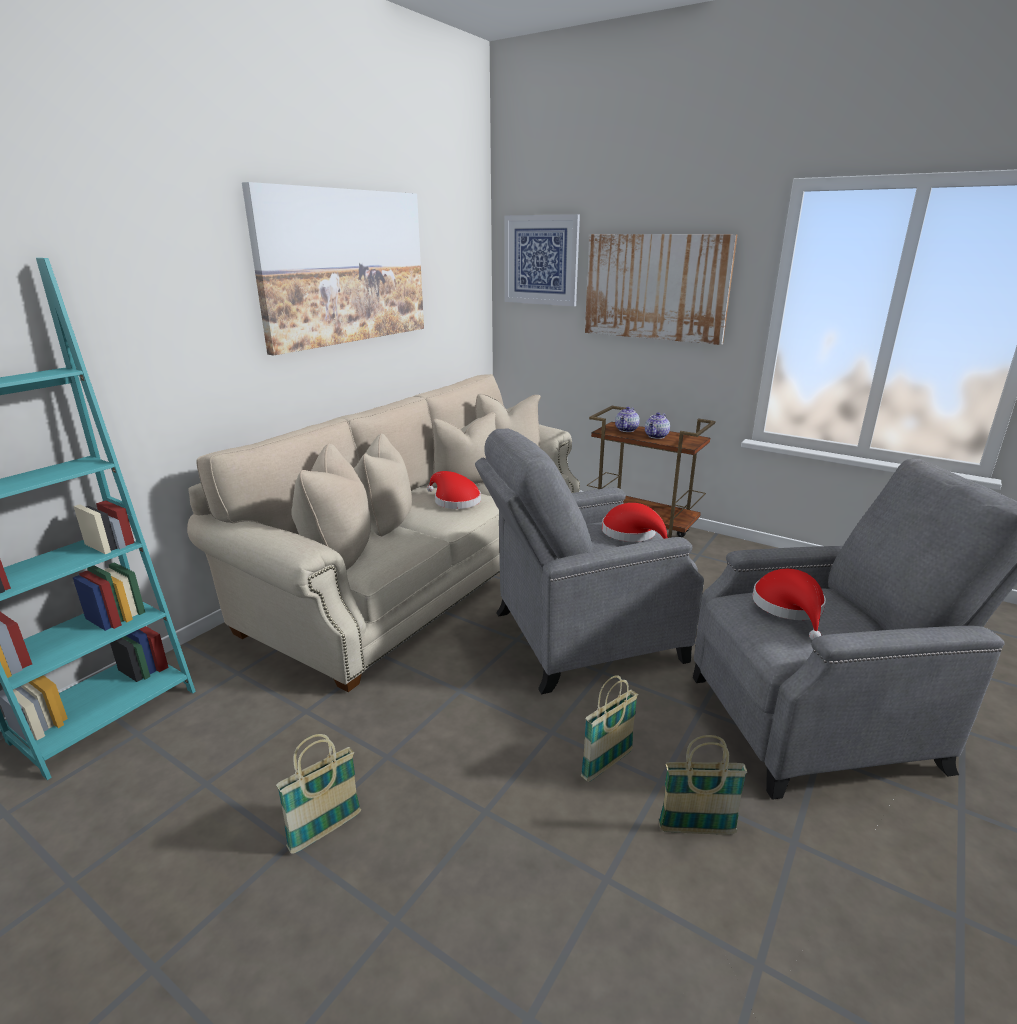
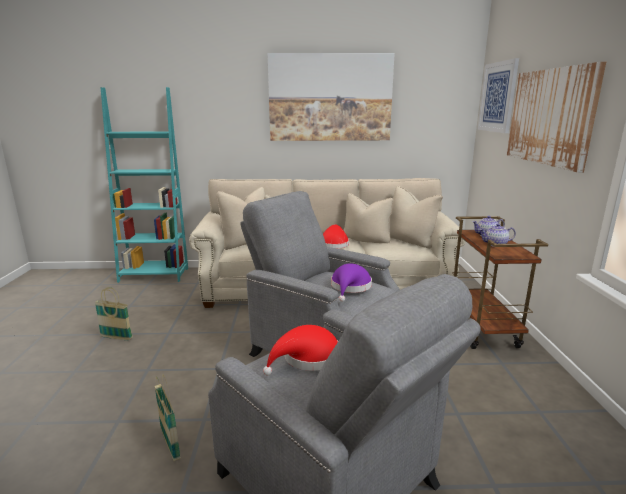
camera: 55 degrees right, 5 degrees down
(607, 764) = (205, 395): basket -> none
(632, 534) = (350, 287): red hat -> purple hat

